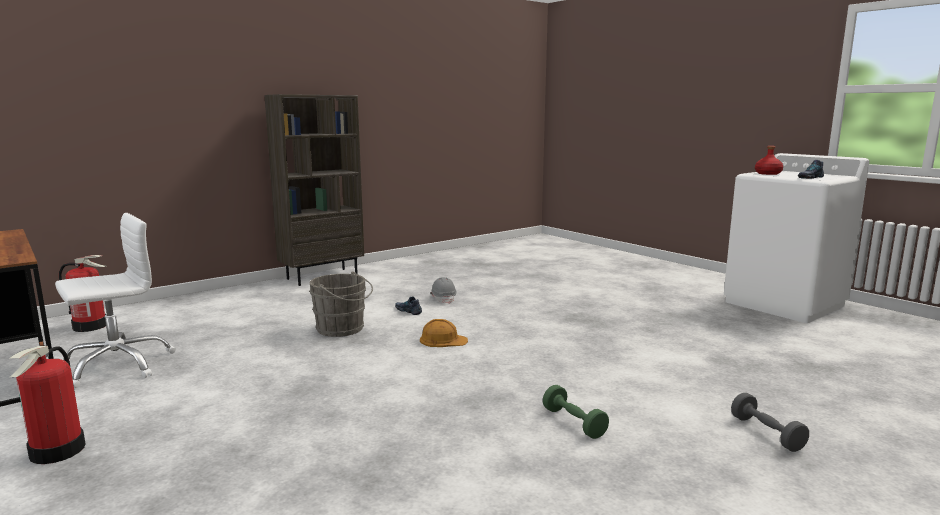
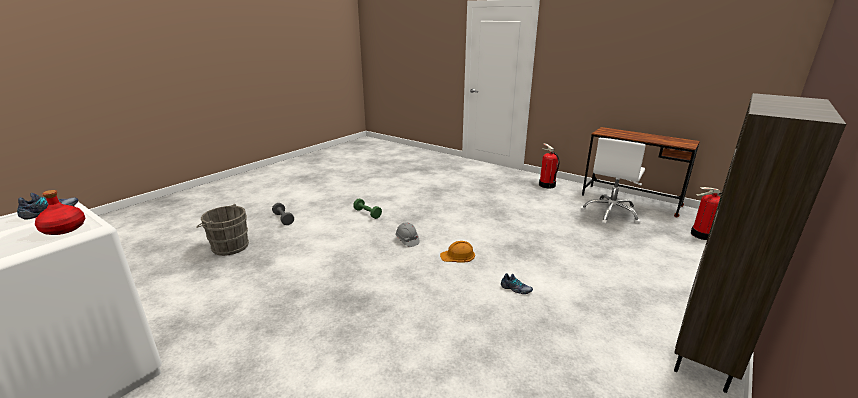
camera: 165 degrees right, 10 degrees up
(342, 329) = (539, 256): grey bucket -> grey bucket (228, 246)
(443, 298) = (503, 319): grey hard hat -> grey hard hat (407, 240)

